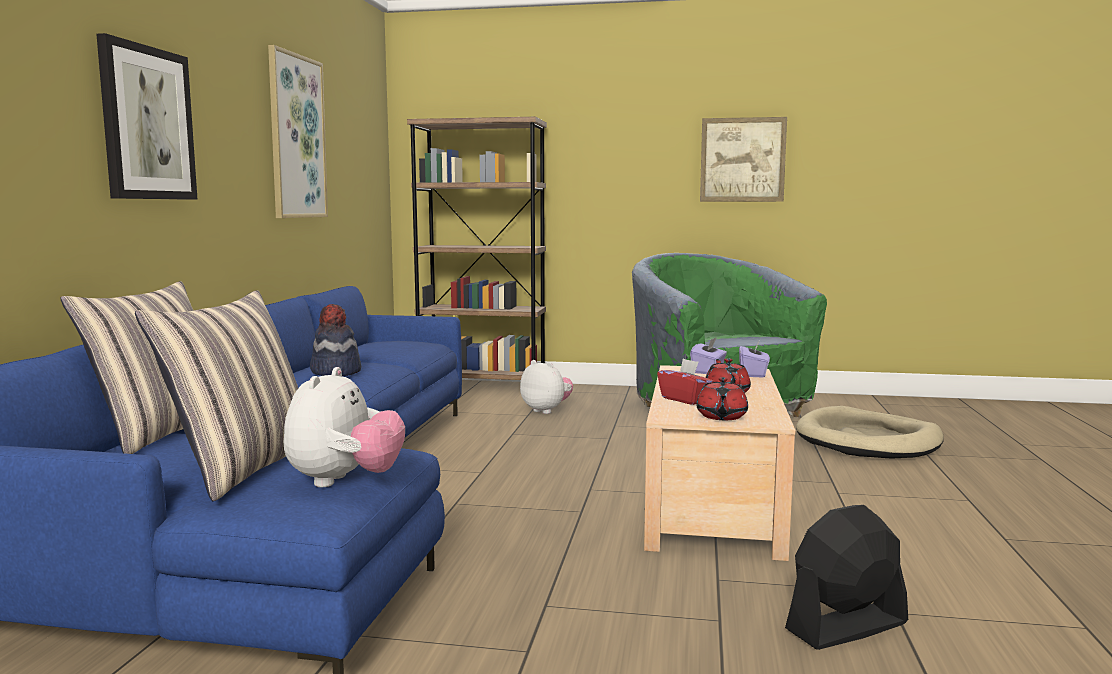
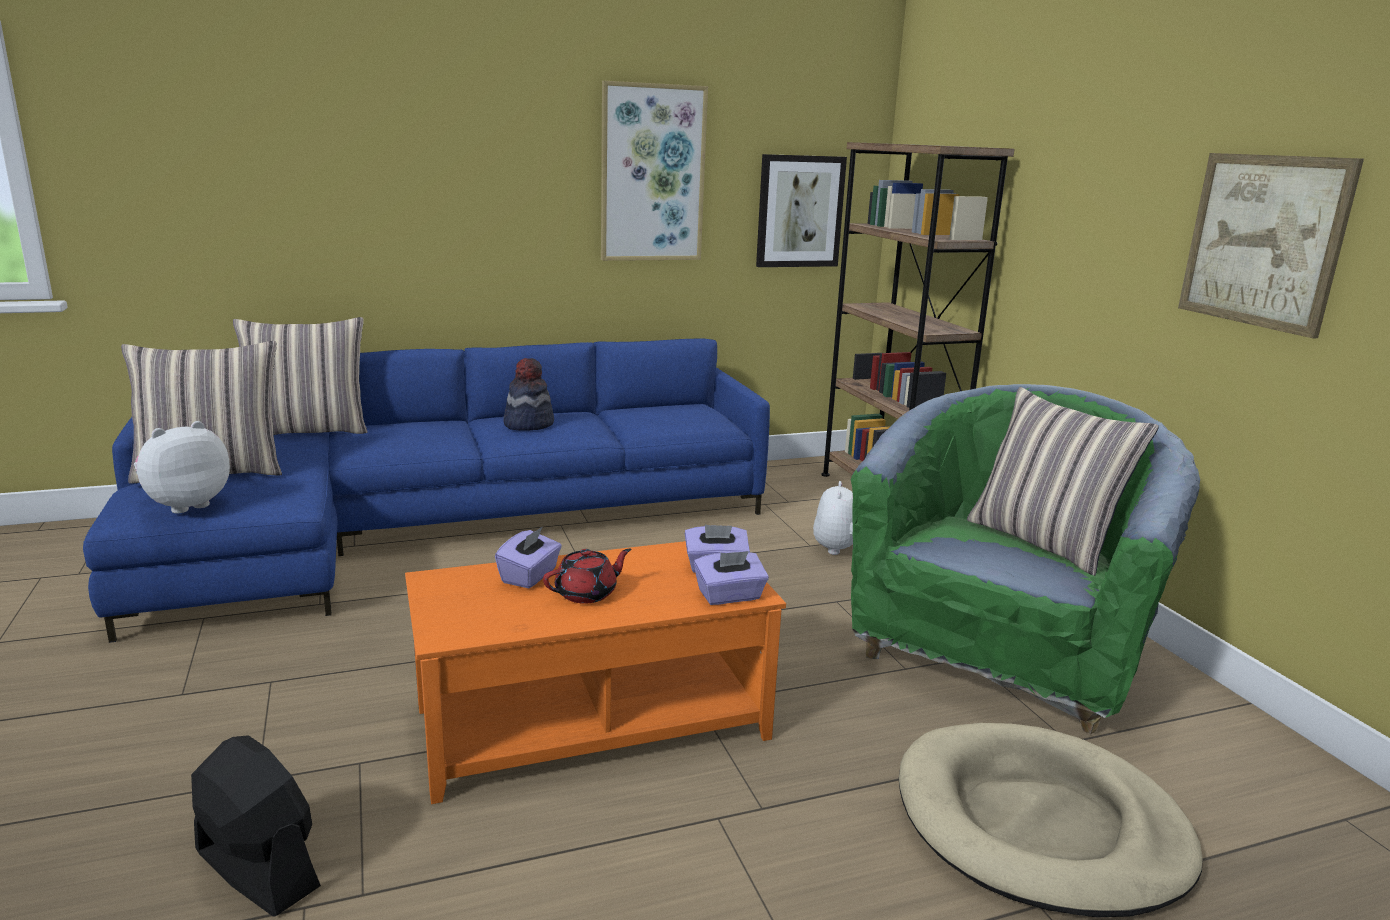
camera: 60 degrees right, 10 degrees up
(147, 123) = (402, 179): picture -> picture (799, 211)
(345, 481) = (185, 505): plush toy -> plush toy turned 150 degrees clockwise
(686, 399) = (530, 576): red tissue box -> purple tissue box
(710, 503) = (592, 720): beige coffee table -> orange coffee table
(719, 335) = (1044, 542): none -> pillow
(721, 417) = (453, 605): red teapot -> none

